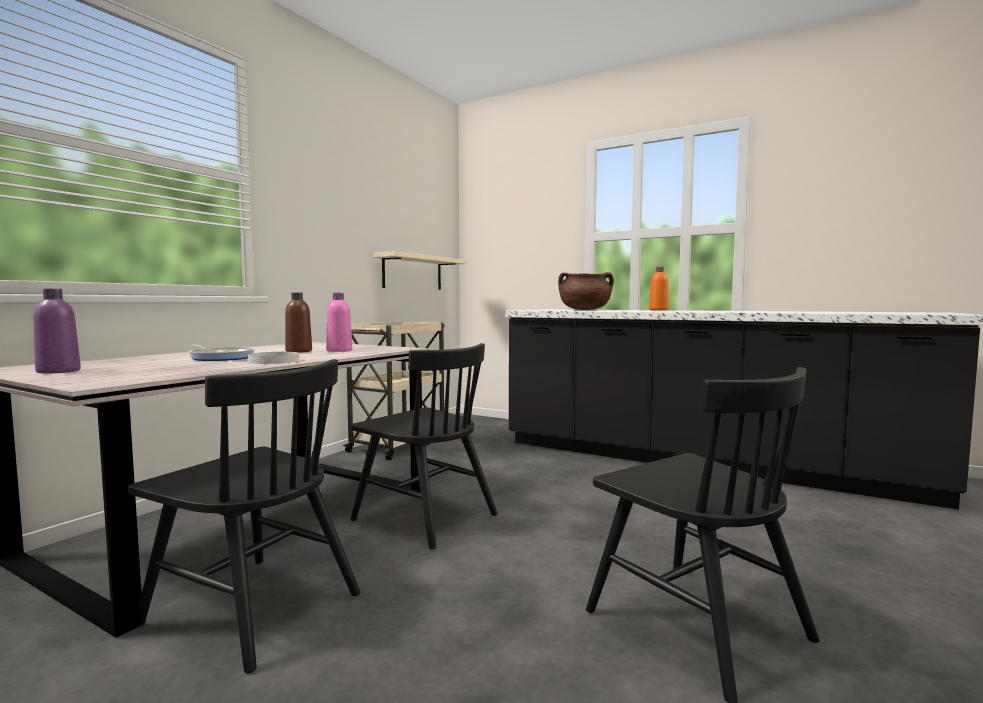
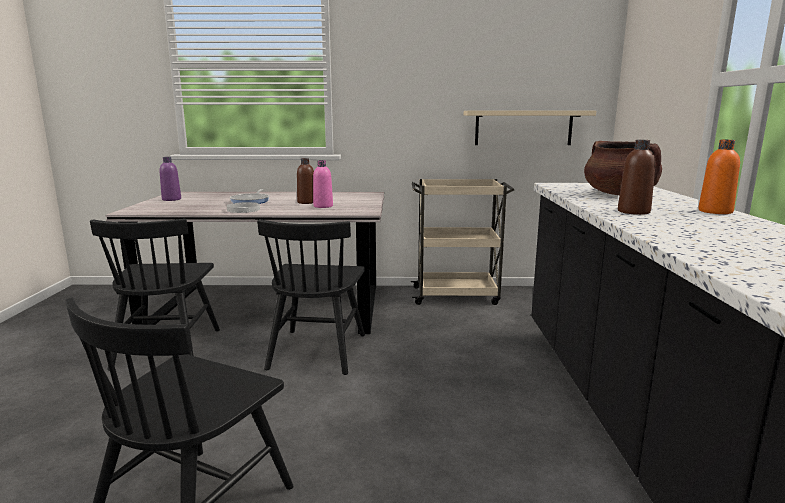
camera: 60 degrees right, 10 degrees up
(647, 310) = (633, 212): none -> brown bottle

